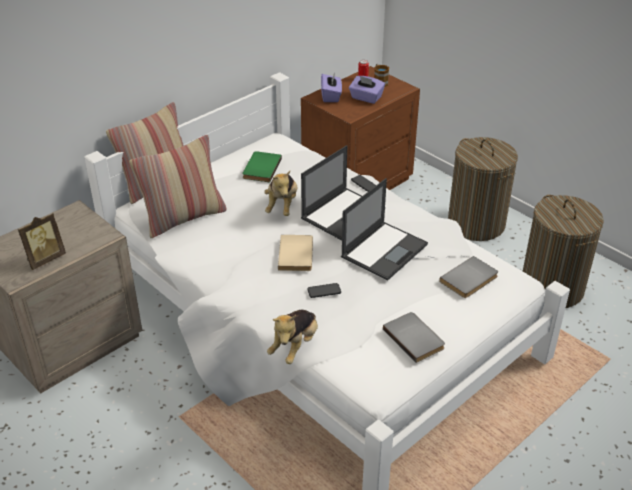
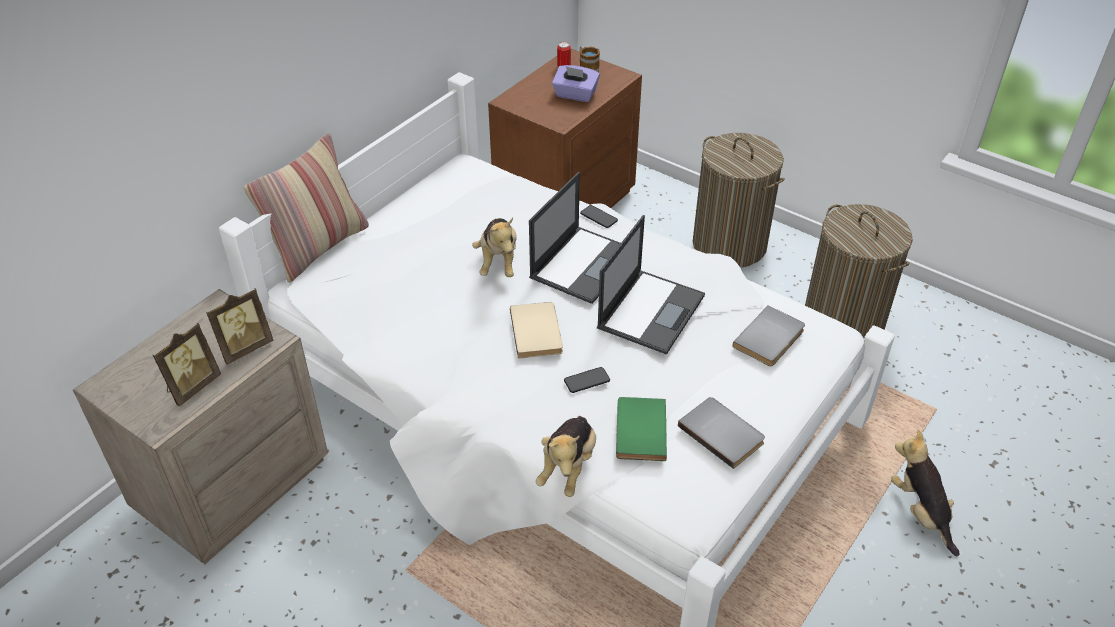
camera: 10 degrees left, 5 degrees up
(86, 239) = (245, 348): none -> picture frame
(183, 218) = (368, 295): pillow -> none
(260, 168) = (455, 209): green book -> green book (638, 431)
(331, 96) = (528, 96): purple tissue box -> none
(578, 430) = (921, 512): none -> plush toy

